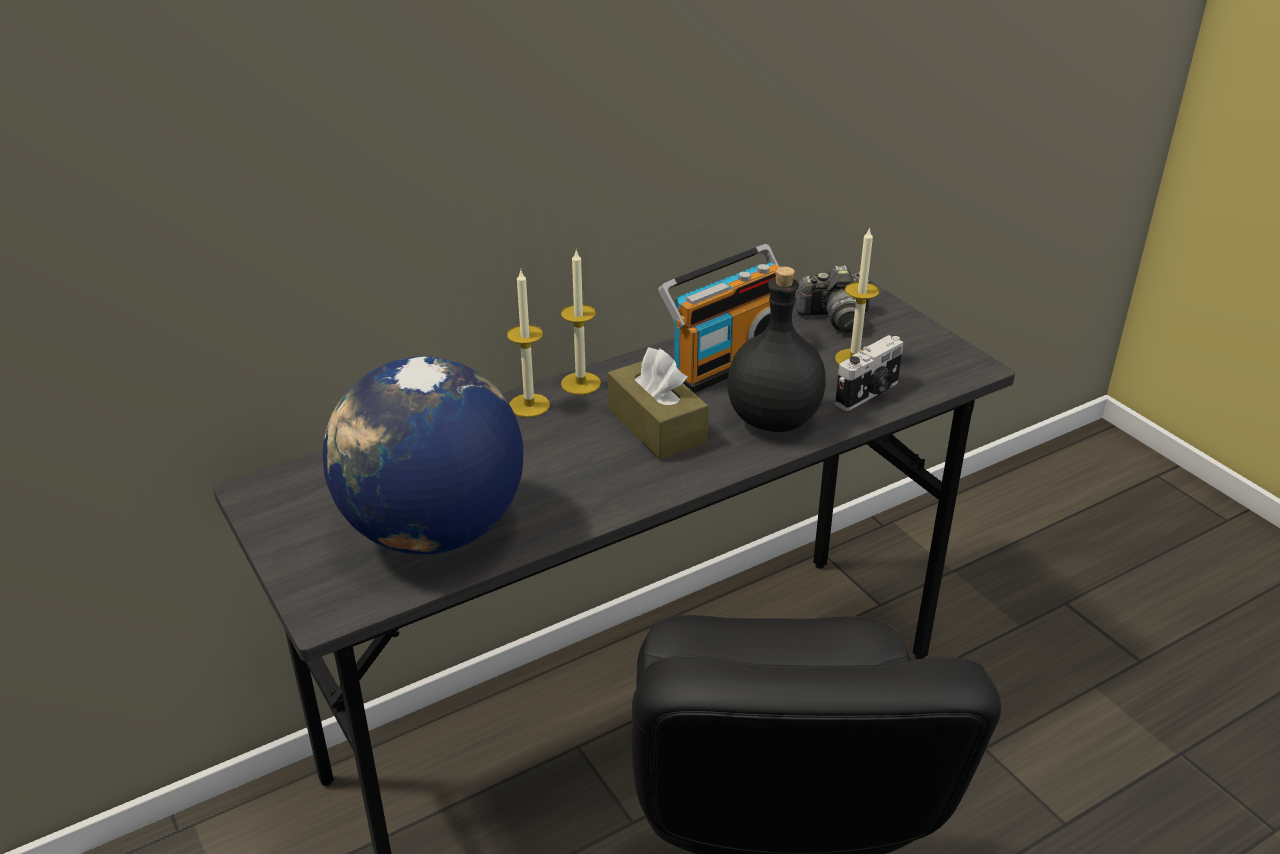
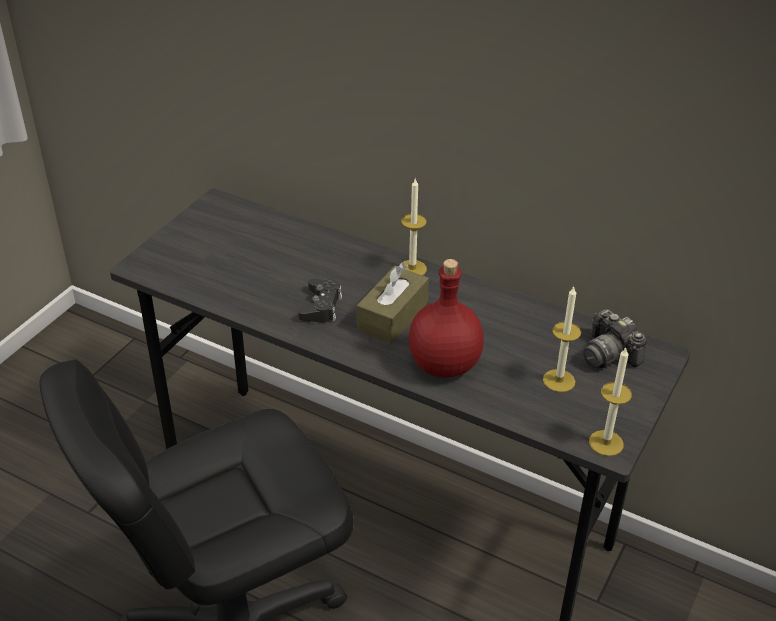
camera: 60 degrees right, 5 degrees up
(432, 531) = (225, 272): globe -> none
(529, 405) = (371, 258): candle -> candle (606, 443)
(587, 472) = (321, 306): none -> black game controller
(724, 362) = (495, 320): radio -> none
(775, 420) = (444, 365): black bottle -> red bottle
(869, 394) = (518, 401): camera -> none

